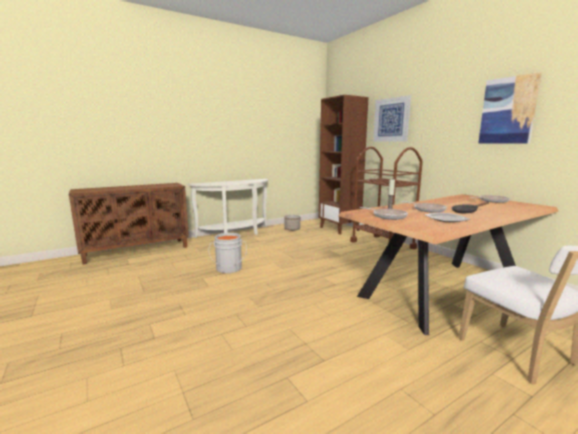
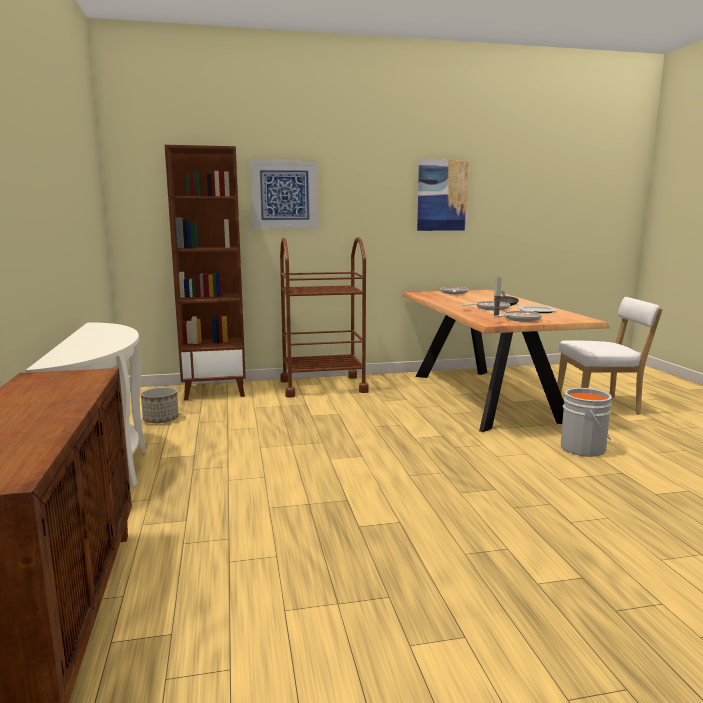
camera: 70 degrees left, 0 degrees up
(229, 269) = (330, 497): grey bucket -> grey bucket (585, 449)

